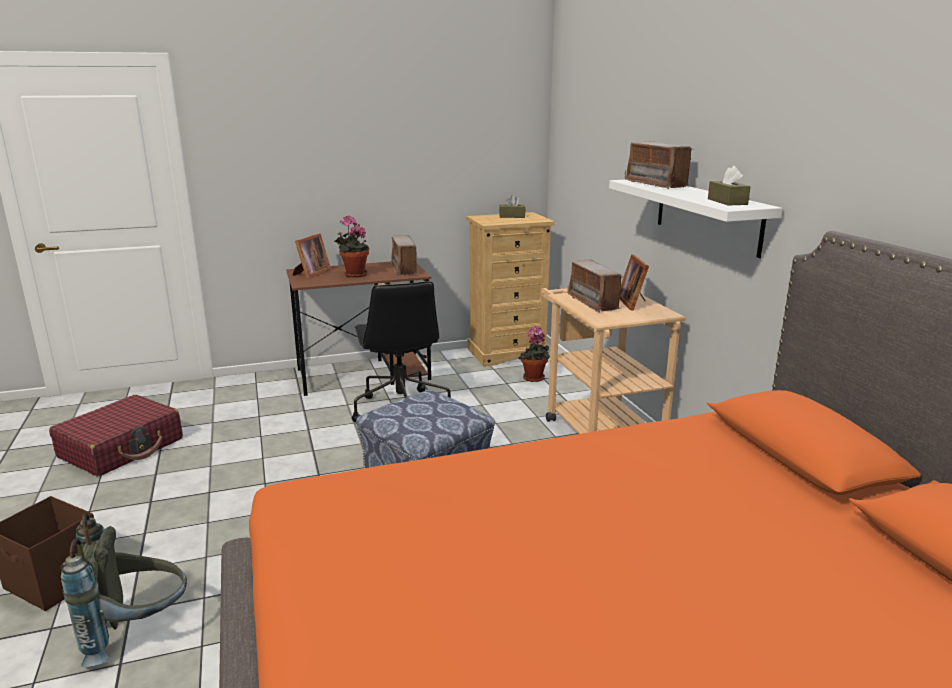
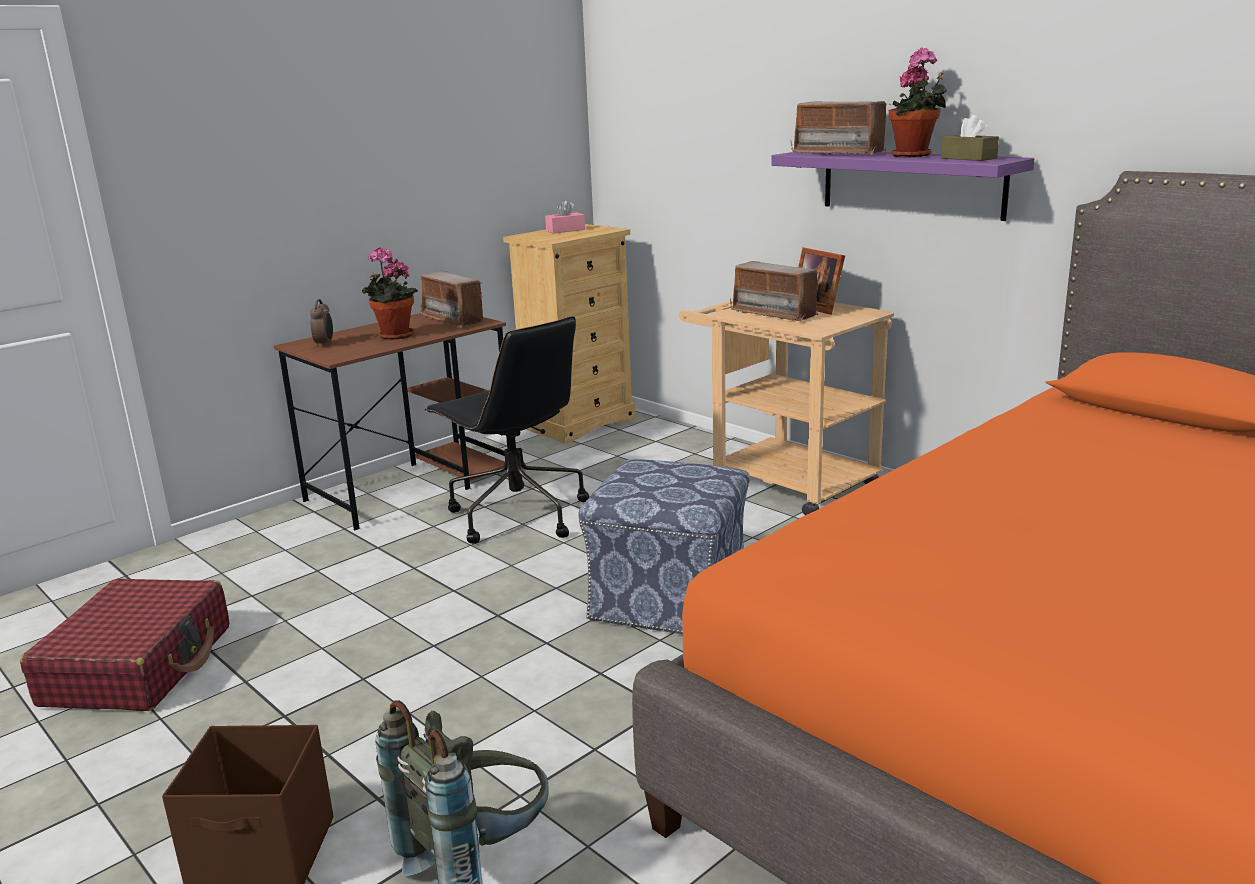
camera: 25 degrees left, 0 degrees up
(311, 273) = (325, 344): picture frame -> alarm clock
(512, 216) = (565, 230): brown tissue box -> pink tissue box
(534, 379) = (646, 444): potted plant -> potted plant (914, 156)
(707, 215) = (911, 183): white shelf -> purple shelf

